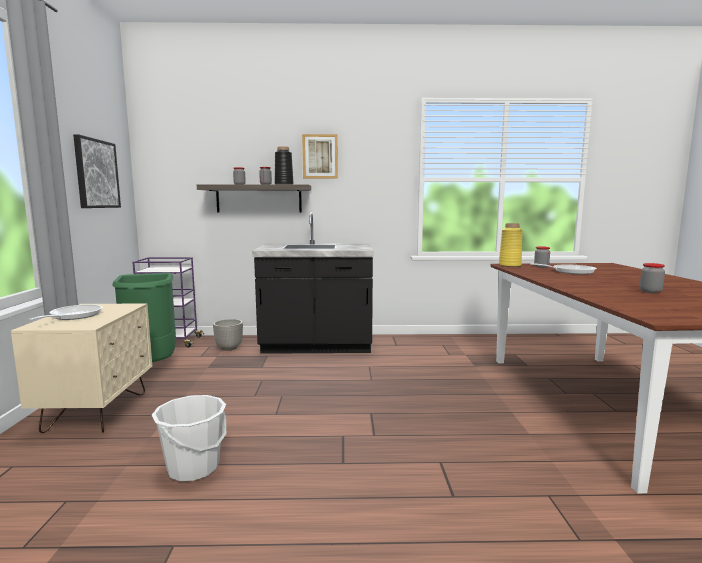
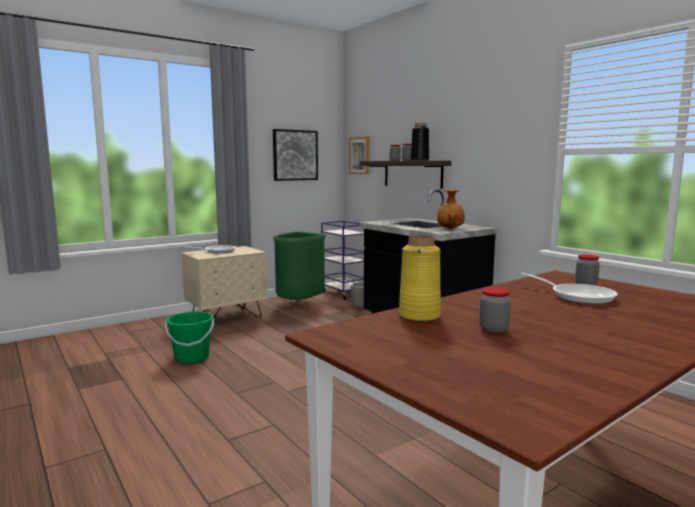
camera: 55 degrees right, 0 degrees up
(193, 467) = (192, 358): white bucket -> green bucket
(320, 156) = (460, 129): picture -> picture (360, 155)
(354, 247) = (451, 229): none -> brown vase
(509, 265) = (558, 276): yellow vase -> yellow vase (419, 316)

